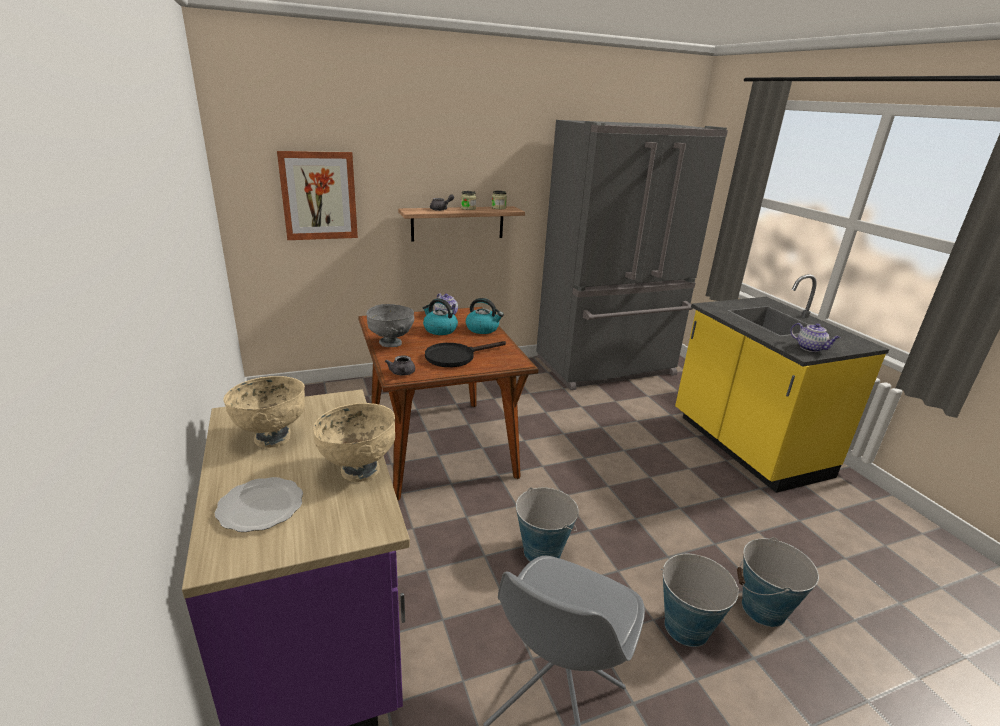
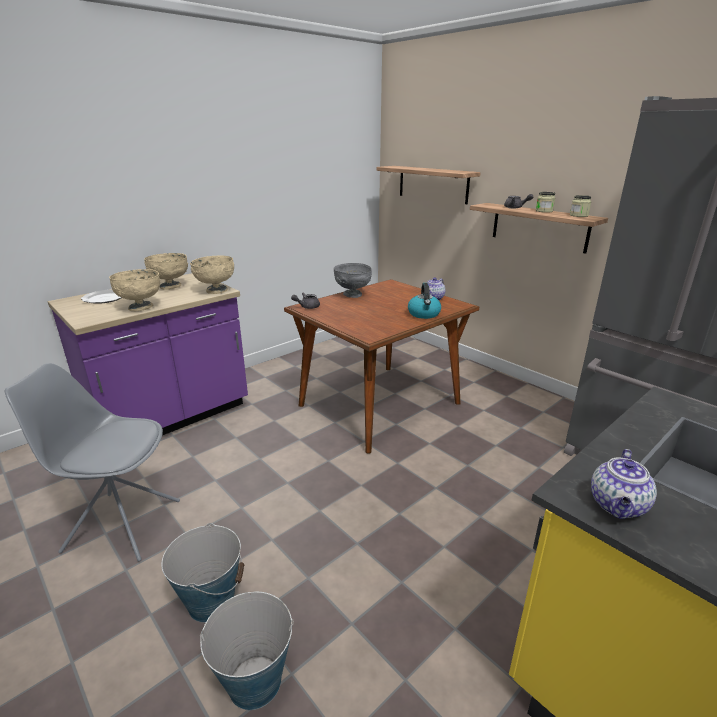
camera: 70 degrees right, 0 degrees up
(319, 196) = (433, 184): picture -> shelf
(343, 404) = (216, 291): none -> beige bowl
(439, 330) = (399, 302): kettle -> none
(456, 356) = (354, 315): black frying pan -> none
(542, 551) = (277, 487): bucket -> none

